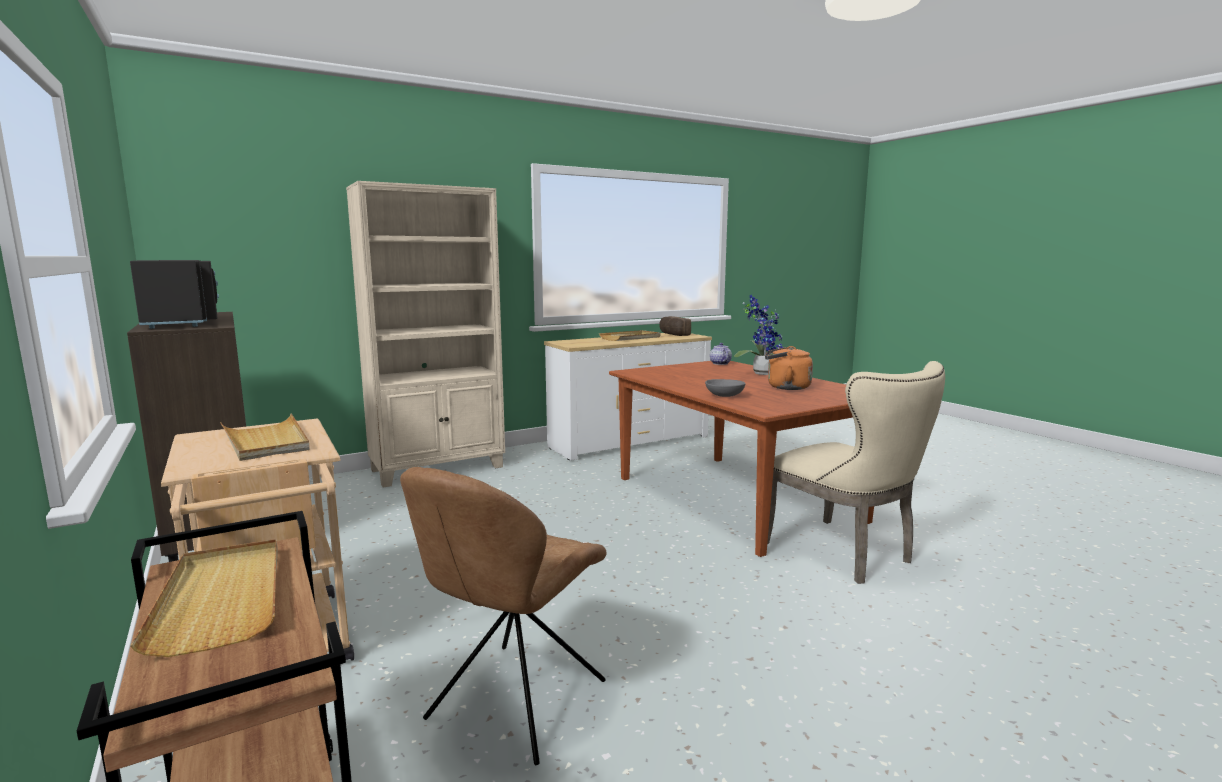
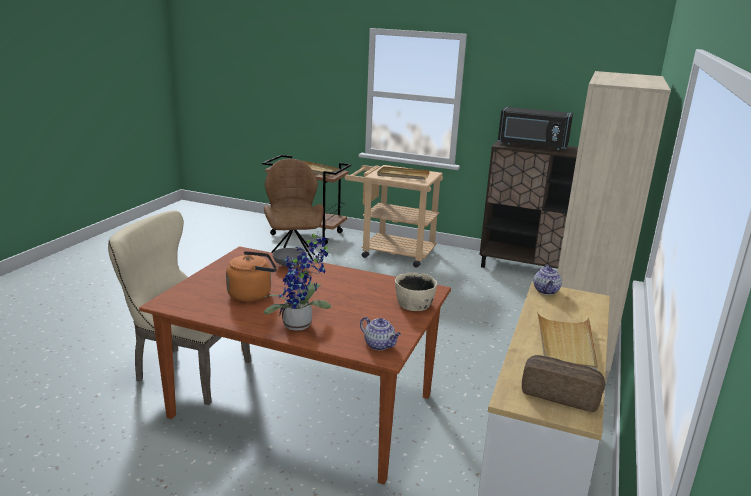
camera: 140 degrees right, 10 degrees up
(576, 345) = (546, 291): none -> teapot
(660, 369) = (414, 304): none -> beige bowl

